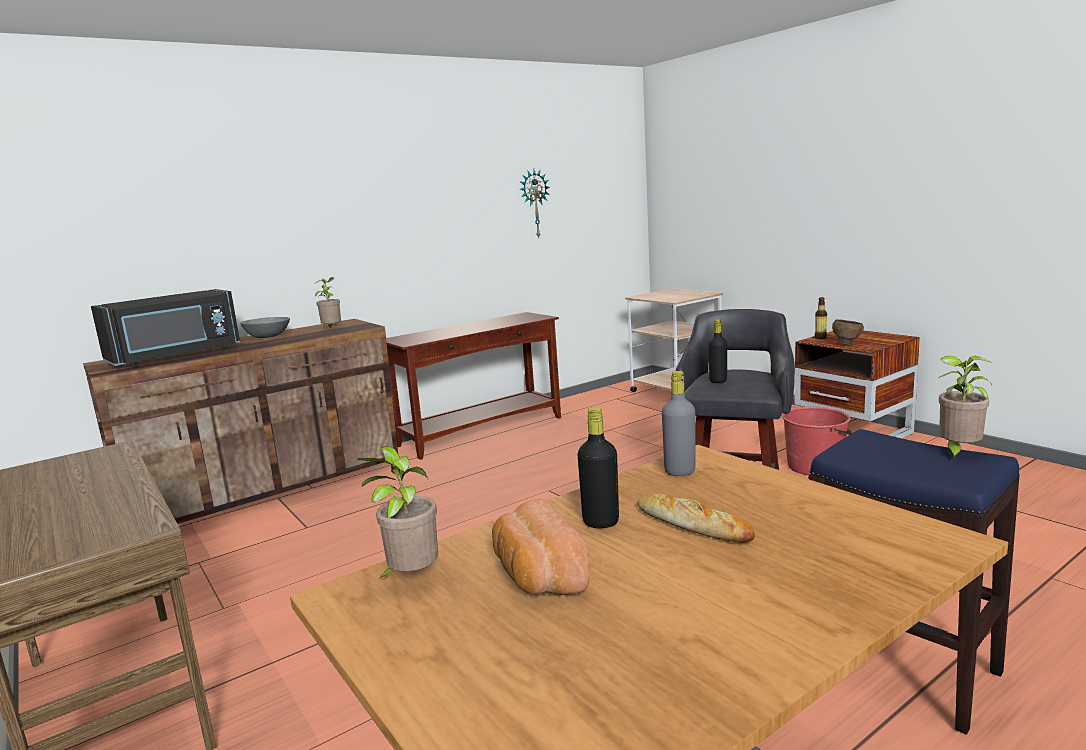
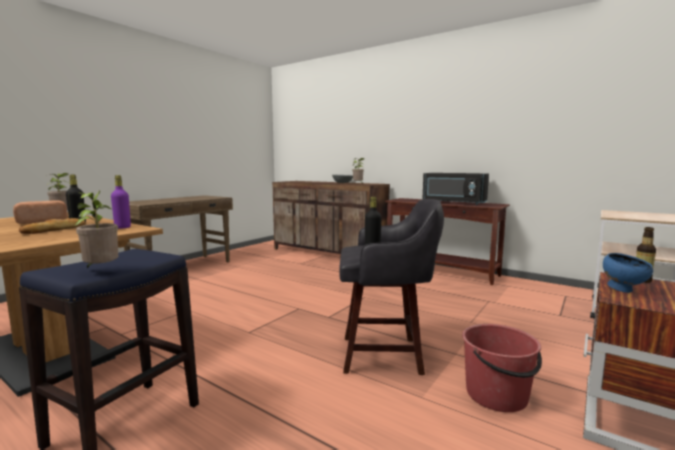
camera: 70 degrees right, 5 degrees down
(176, 356) = (304, 182): black microwave -> black microwave (453, 203)
(534, 204) = (534, 123): wall clock -> none
(679, 471) = (122, 227): grey bottle -> purple bottle
(846, 344) = (623, 290): brown bowl -> blue bowl

